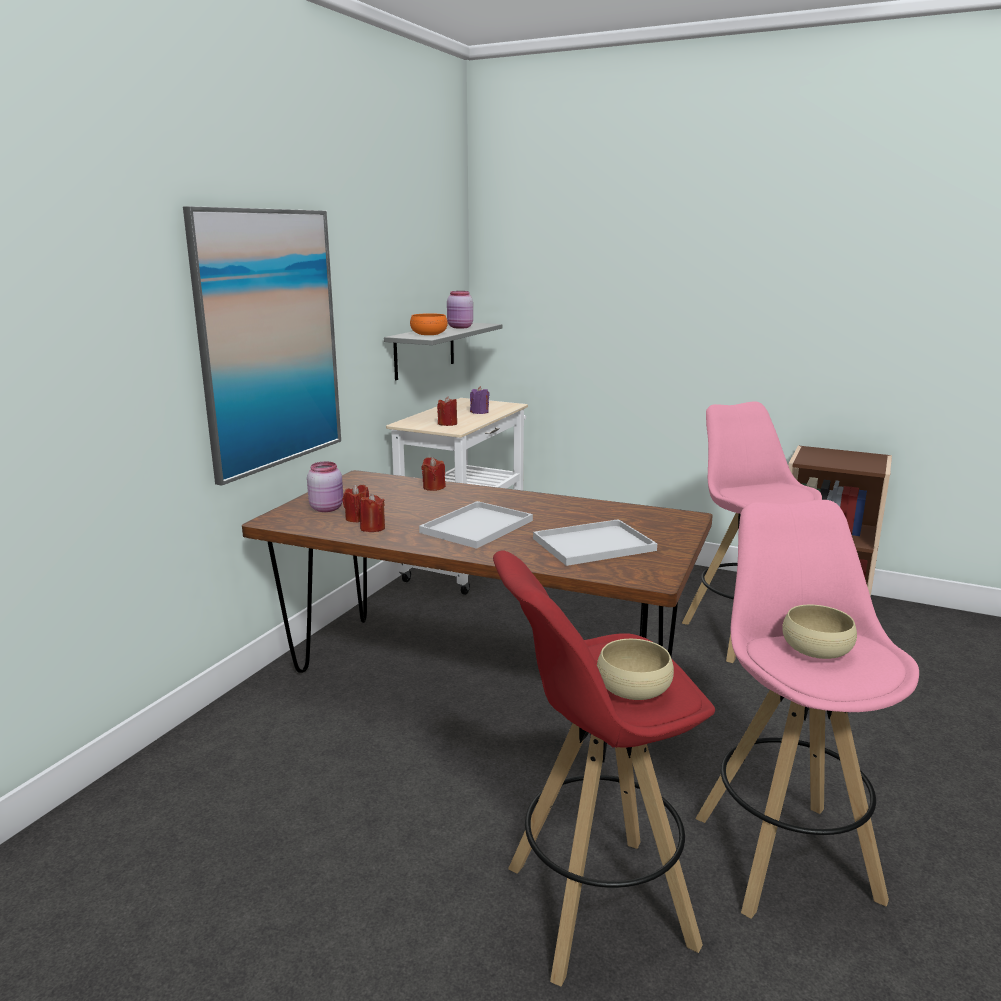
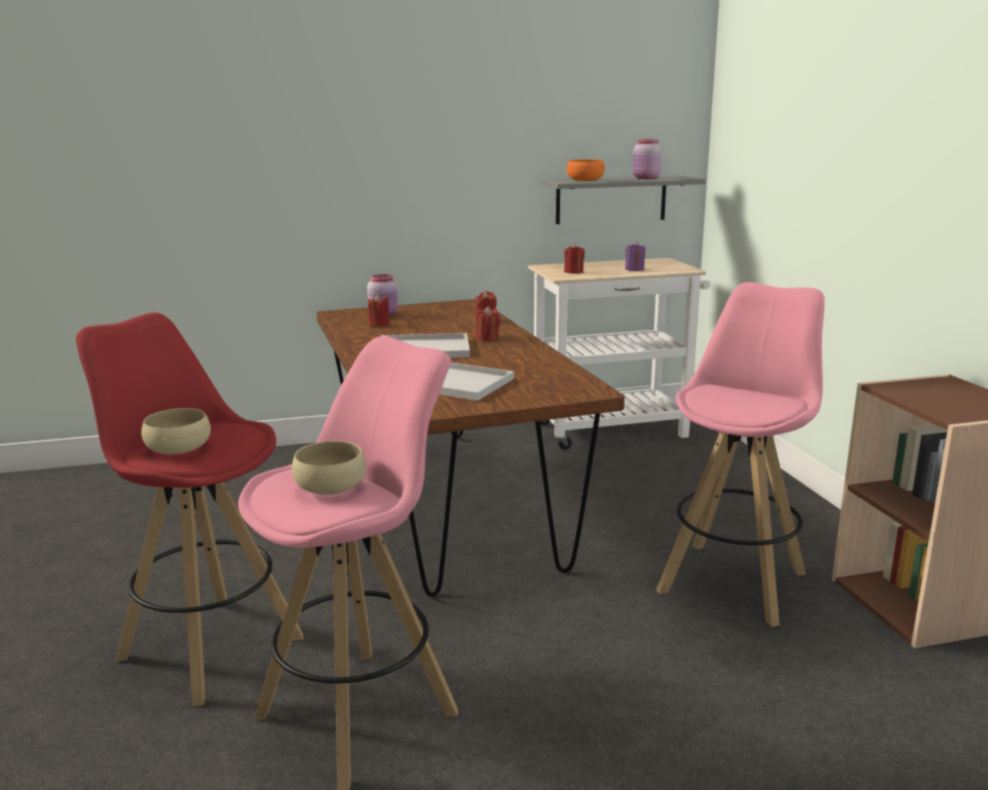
camera: 50 degrees right, 0 degrees up
(270, 340) = (379, 167): picture -> none
(372, 528) = (367, 332): red candle -> red candle (487, 338)

